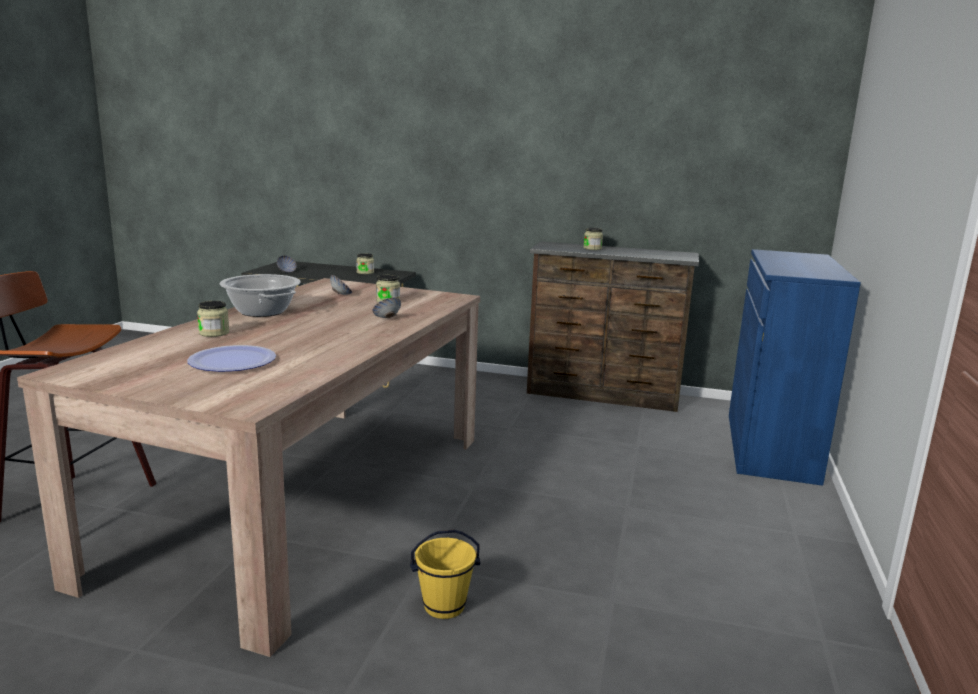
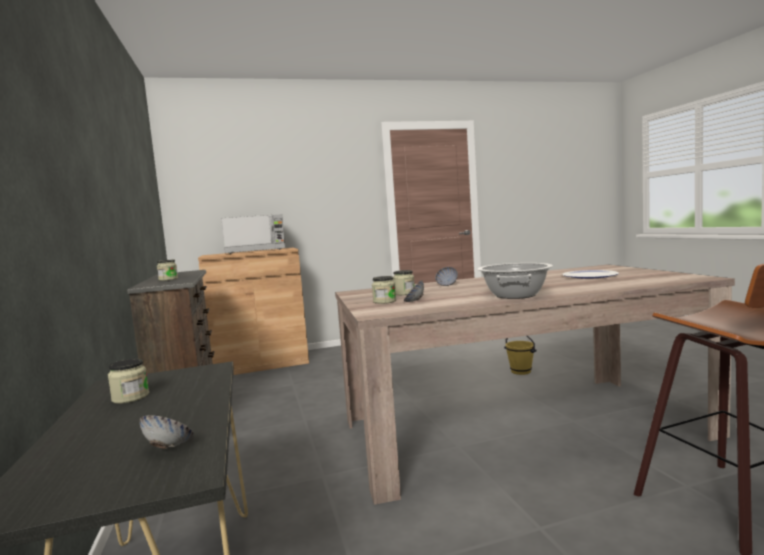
camera: 120 degrees left, 10 degrees down
(214, 333) = (580, 286): jar -> jar (384, 301)
(770, 447) = (261, 364): blue cabinet -> brown cabinet
(797, 264) = (255, 251): none -> microwave

